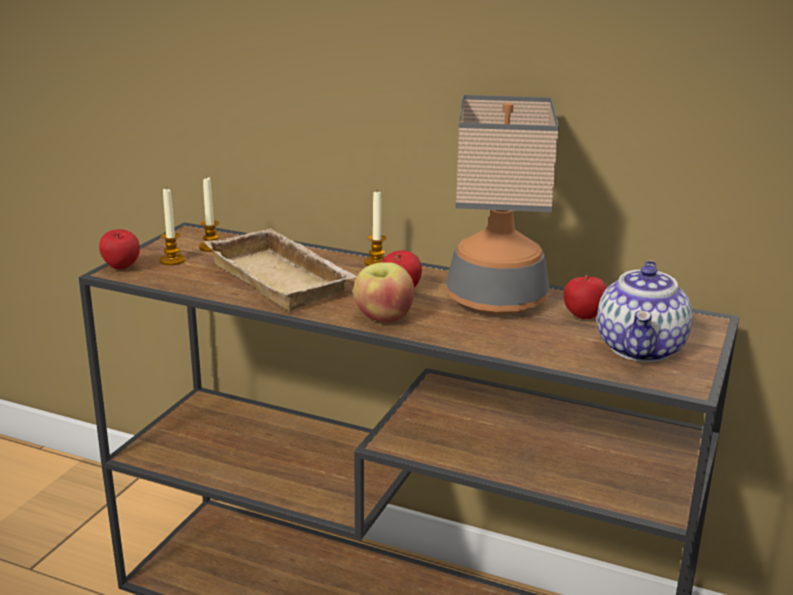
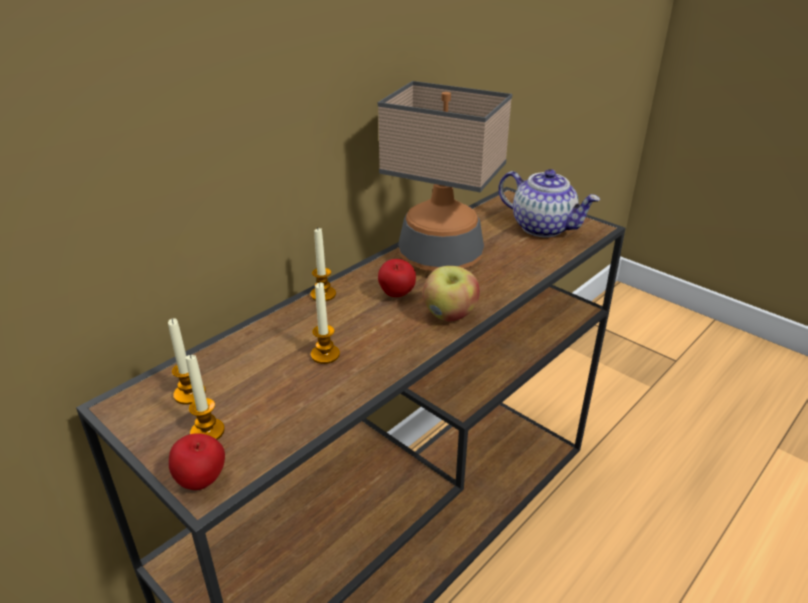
camera: 70 degrees left, 10 degrees up
(284, 278) = (325, 355): beige tray -> candle
(583, 317) = (486, 233): apple -> none

